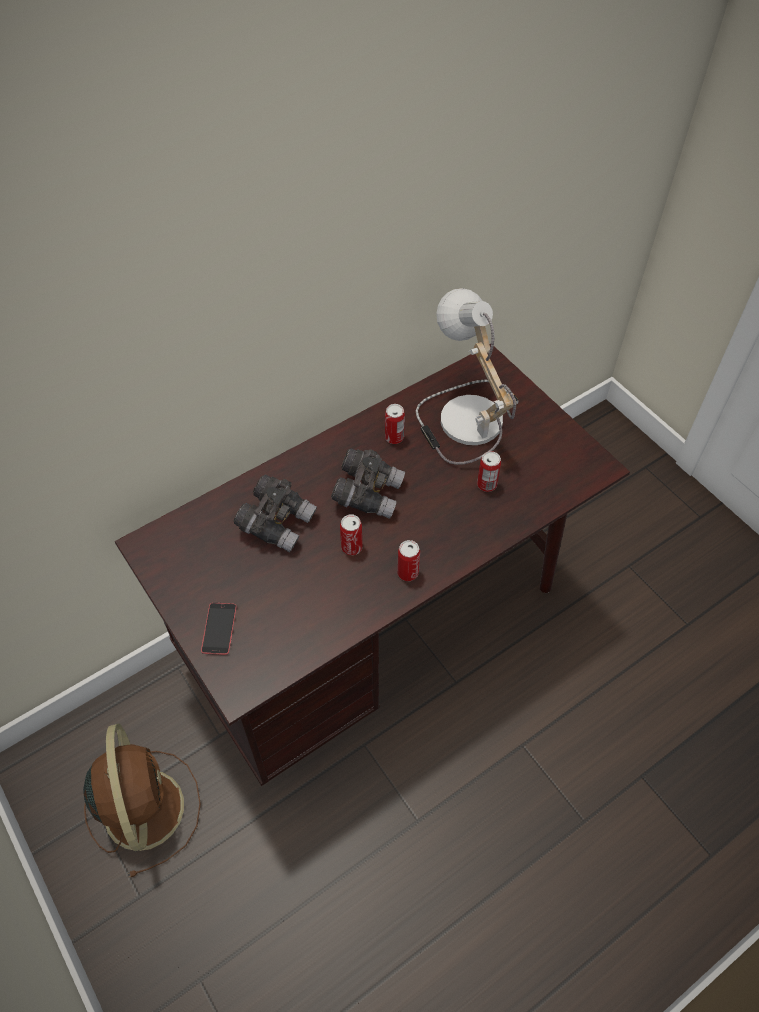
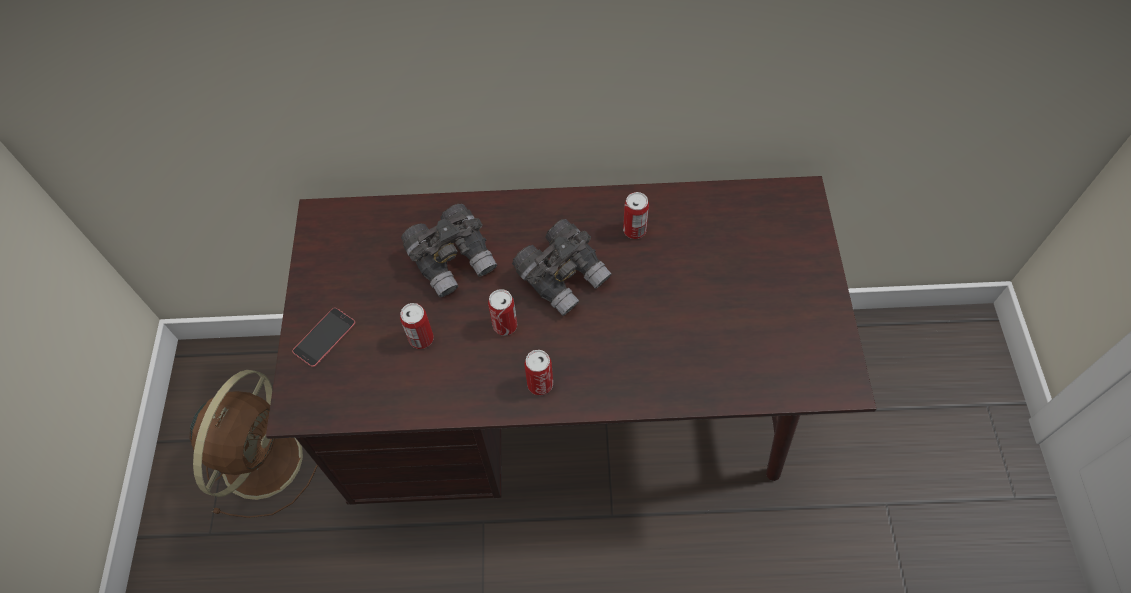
camera: 35 degrees right, 5 degrees up
(463, 420) = (724, 248): table lamp -> none
(487, 484) = (695, 334): can -> can (421, 338)

